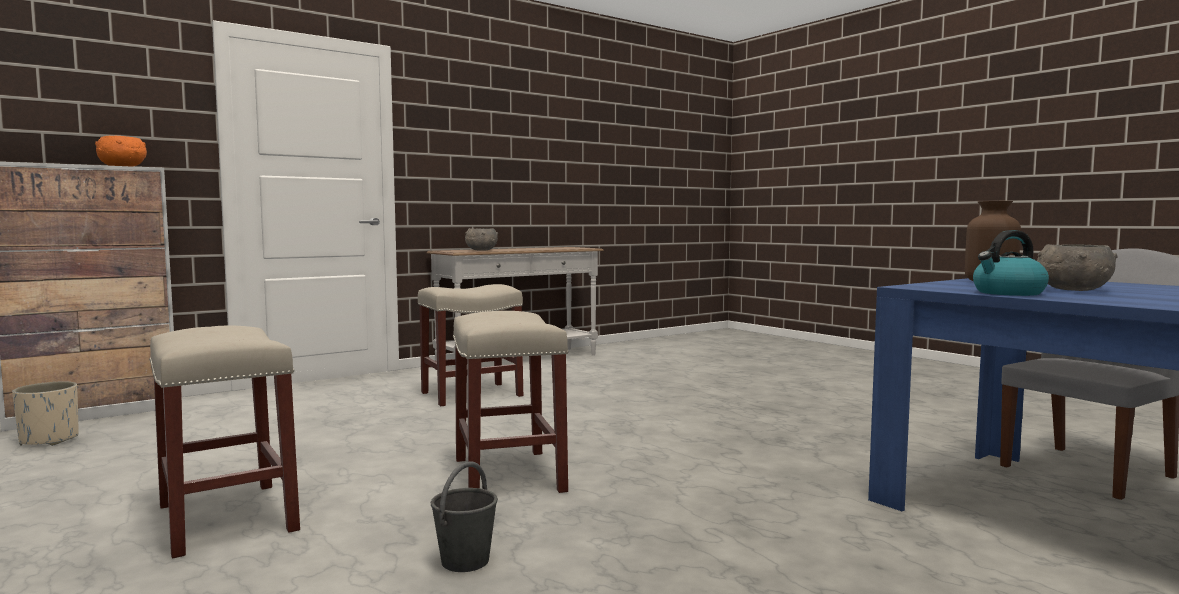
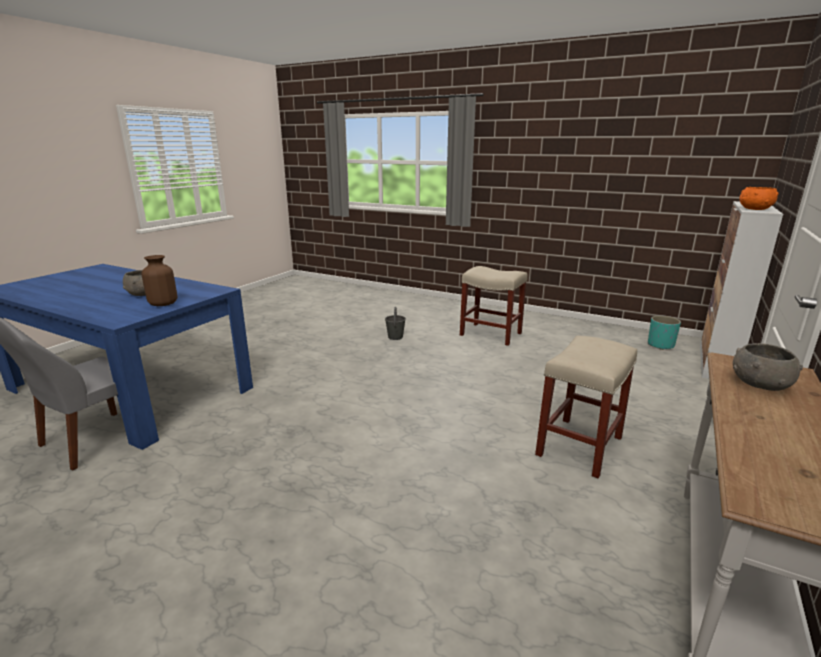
camera: 155 degrees right, 15 degrees up
(49, 440) = (660, 345): beige planter -> turquoise planter
(507, 474) = (427, 369): beige stool -> none
(1008, 293) = (188, 285): kettle -> none

